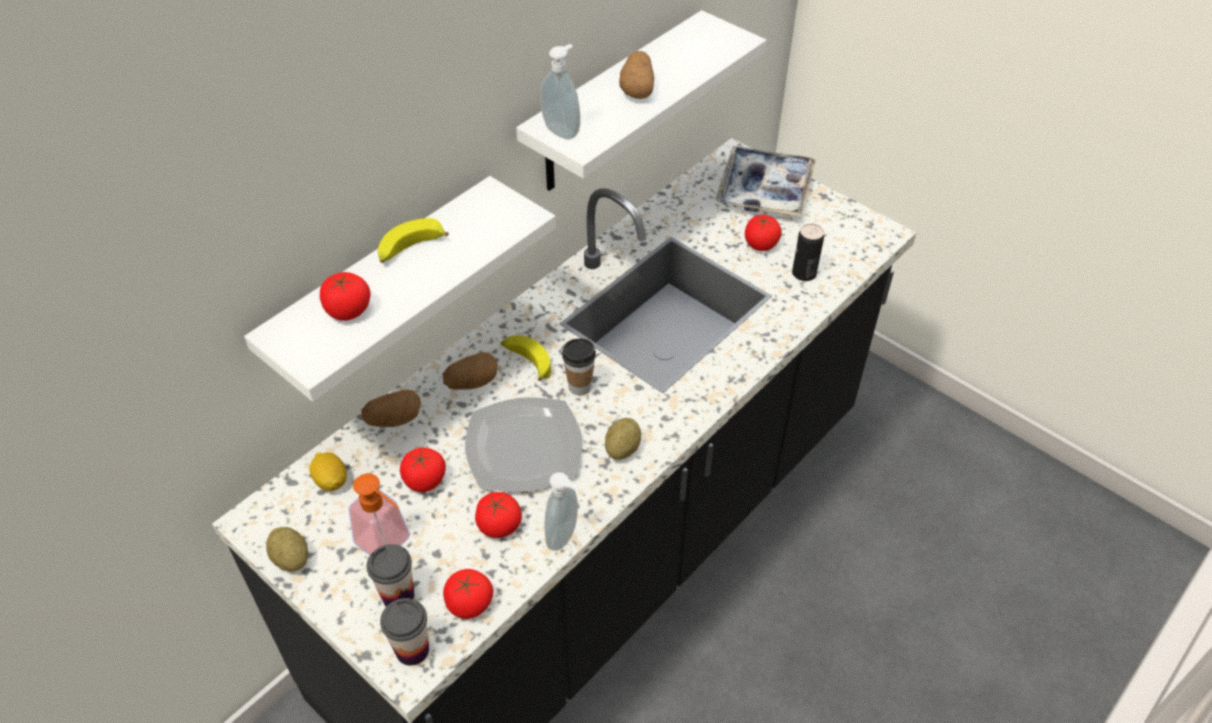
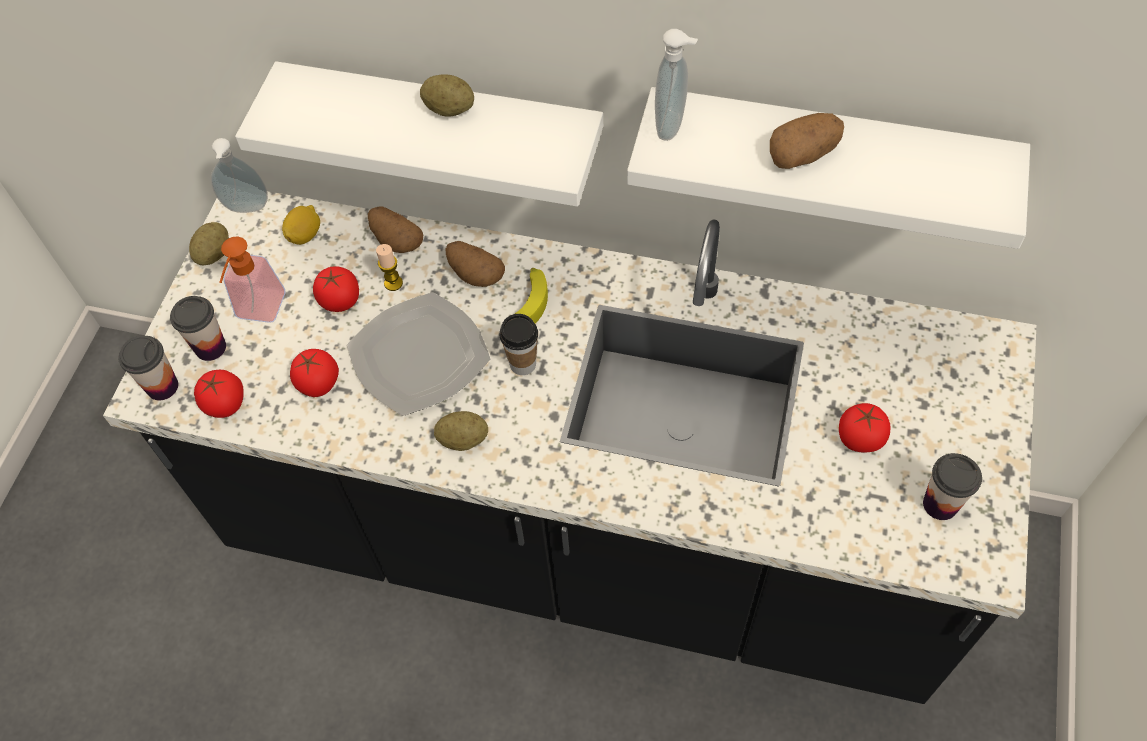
camera: 65 degrees right, 10 degrees up
(348, 310) = (342, 110): tomato -> none
(410, 250) = (449, 109): banana -> potato
(437, 438) = (393, 283): none -> candle
(564, 537) = (330, 442): soap dispenser -> soap dispenser (247, 209)
(764, 190) = (964, 402): tray -> none
(804, 273) = (843, 505): can -> none
(828, 232) = (940, 504): none -> cup

